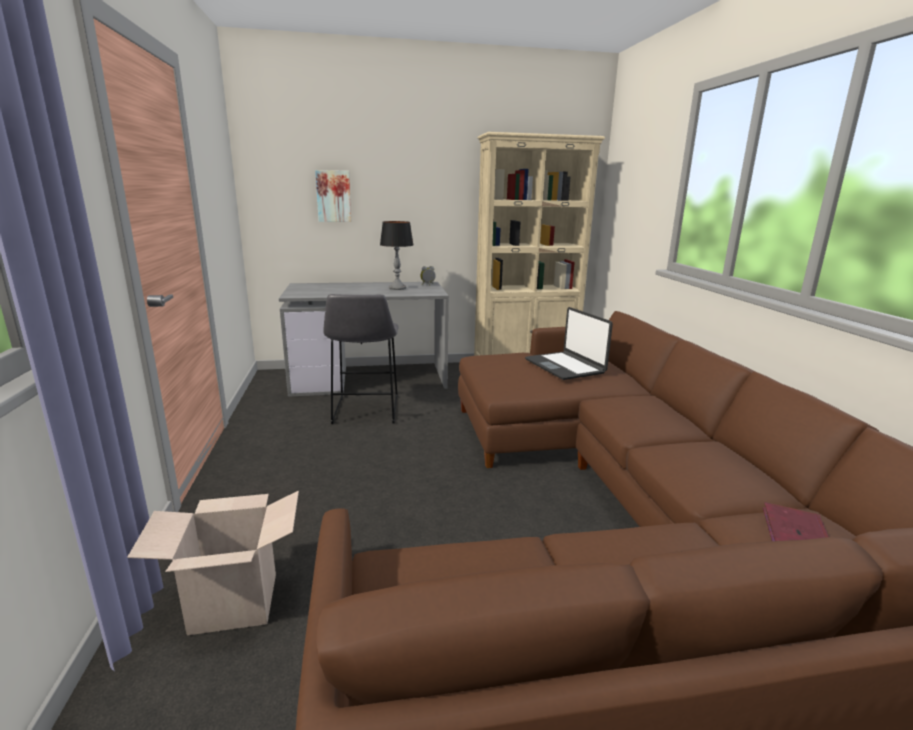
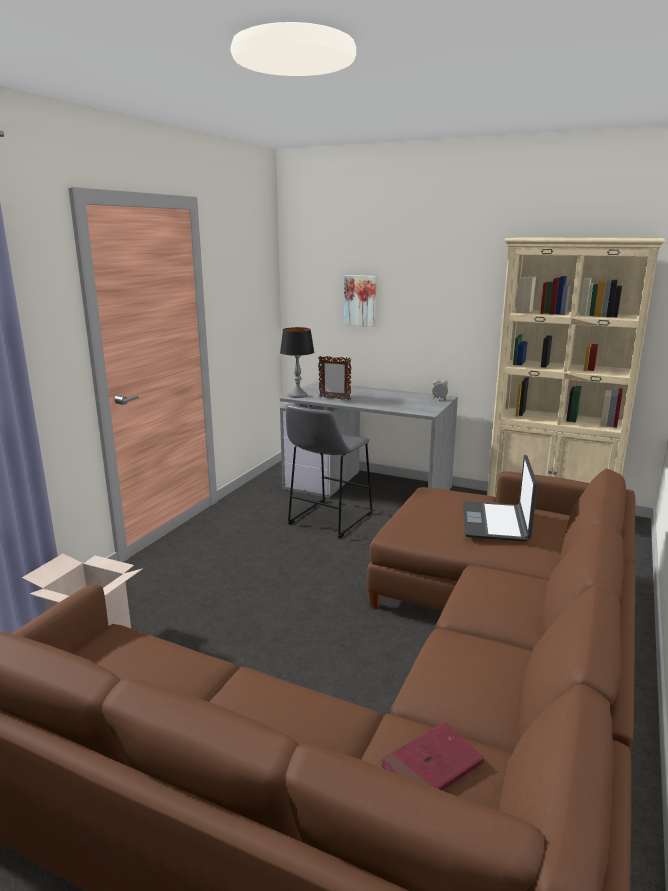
camera: 35 degrees right, 0 degrees up
(336, 293) = (334, 398): none -> picture frame
(397, 288) = (400, 400): table lamp -> table lamp (297, 395)

